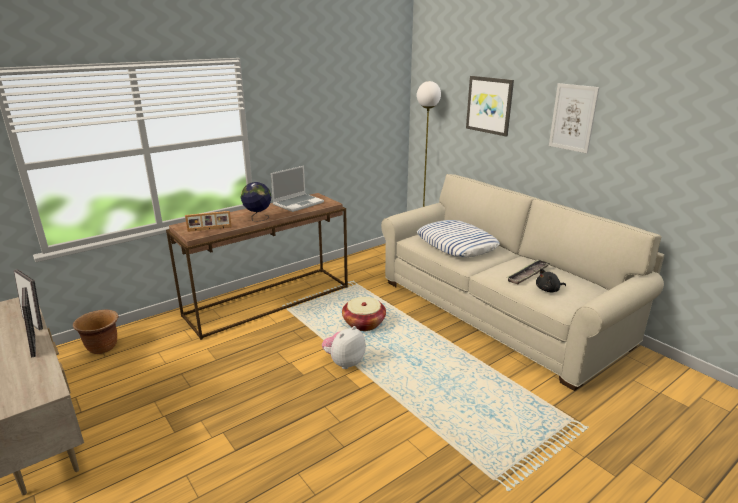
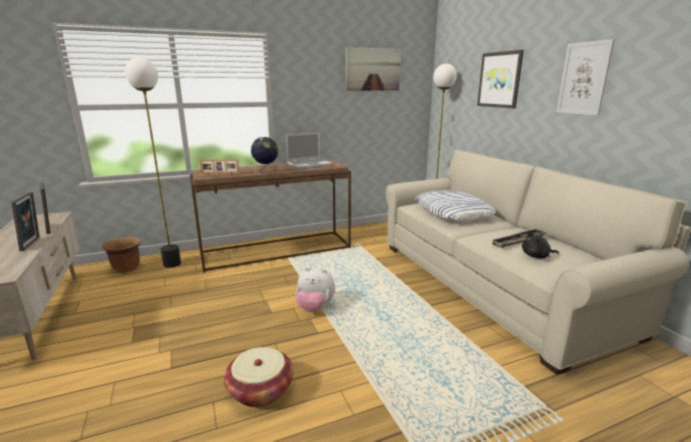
camera: 15 degrees right, 5 degrees down
(155, 334) = (171, 264): none -> floor lamp
(344, 362) = (315, 307): plush toy -> plush toy turned 135 degrees counterclockwise
(351, 87) = (373, 69): none -> picture
(364, 323) = (350, 277): basket -> basket (260, 390)

